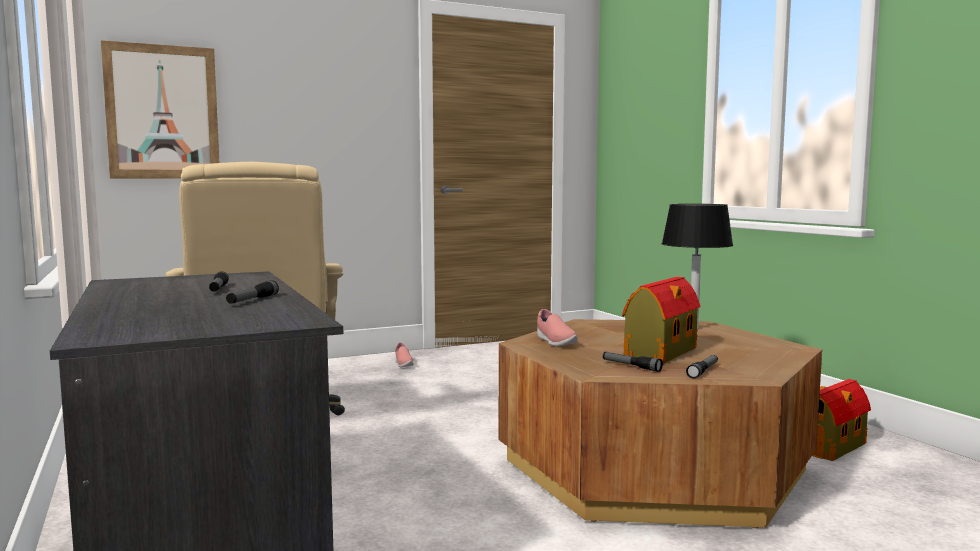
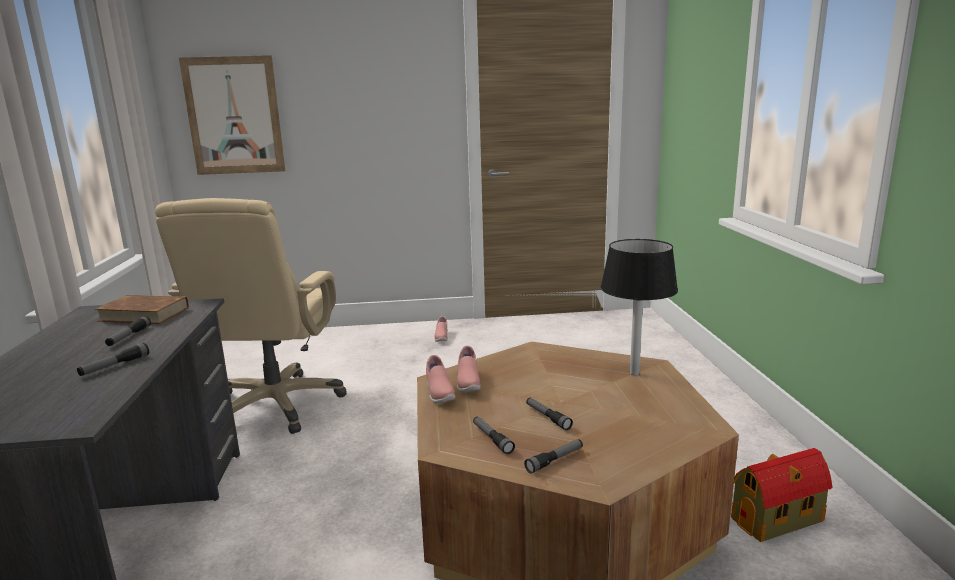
camera: 20 degrees right, 10 degrees up
(197, 280) = (144, 314): none -> brown book
(537, 349) = (439, 393): none -> pink shoe
(659, 353) = (547, 417): toy house -> flashlight

